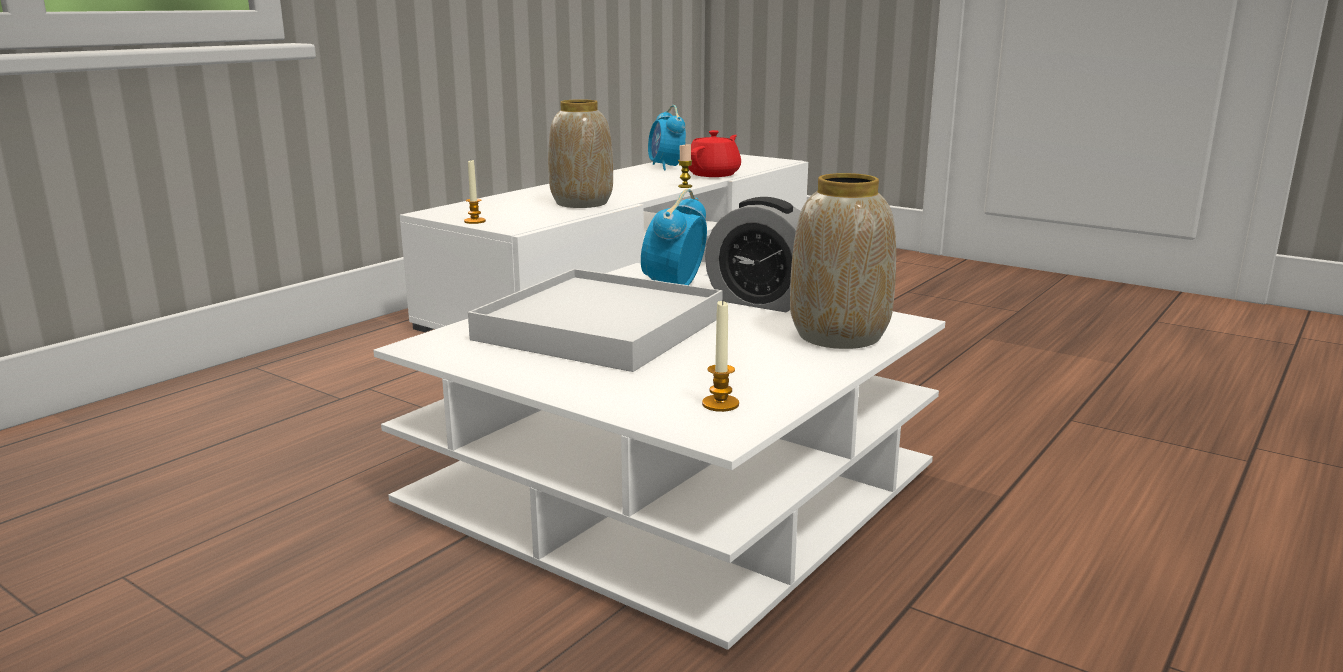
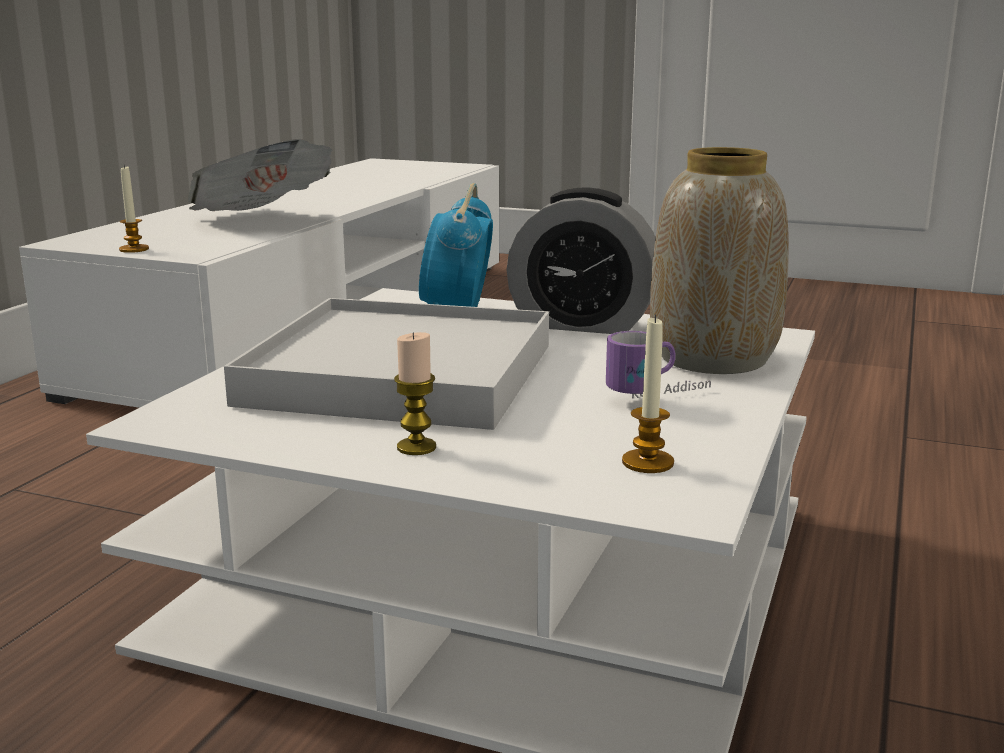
camera: 15 degrees left, 0 degrees up
(581, 203) = (262, 221): vase -> newspaper
(666, 167) = (337, 177): alarm clock -> none
(685, 186) = (378, 197): candle -> candle (416, 447)
(714, 174) = (402, 182): red teapot -> none
(771, 361) = (660, 397): none -> mug

